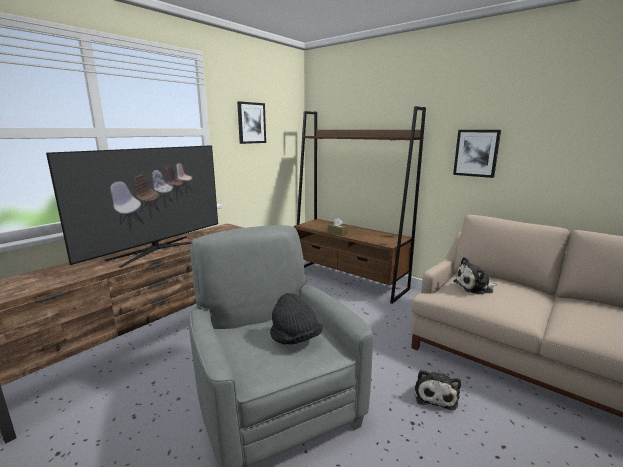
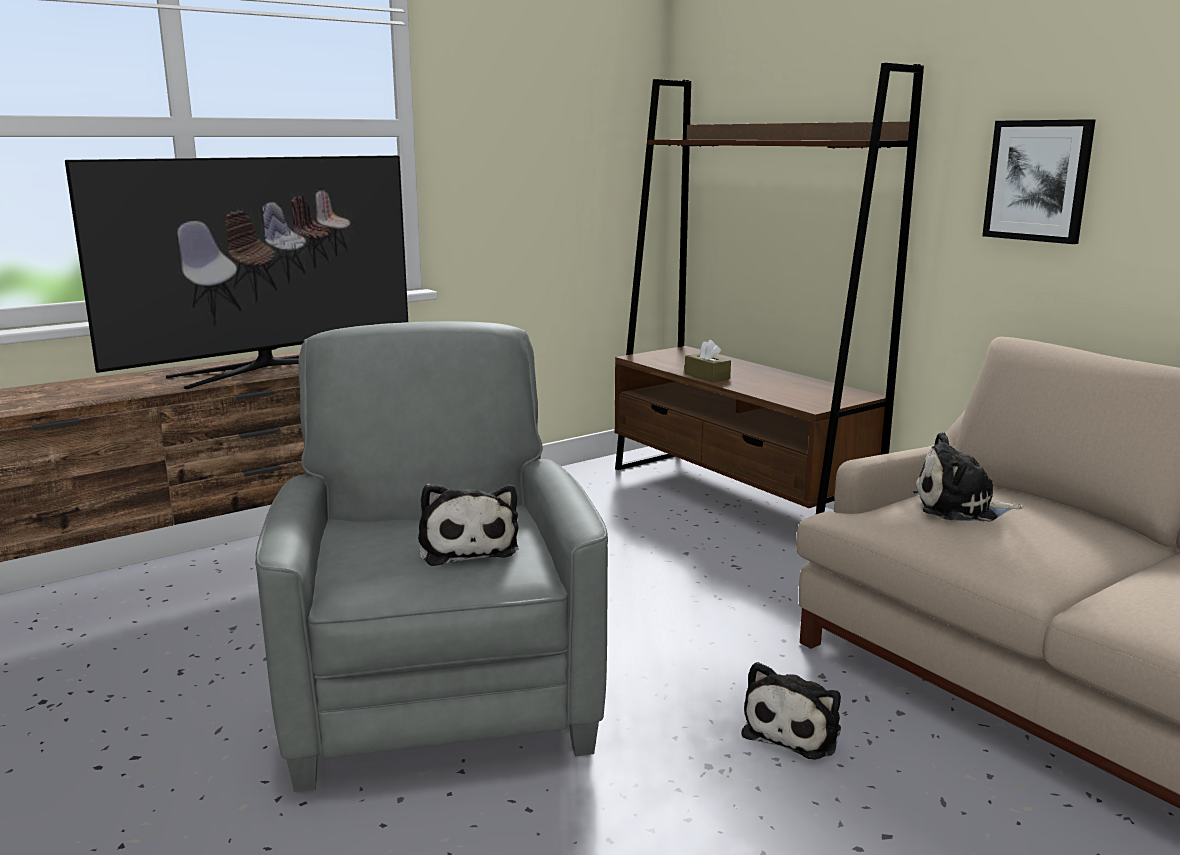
camera: 15 degrees right, 0 degrees up
(251, 123) = (520, 108): picture -> none
(295, 339) = (467, 546): black hat -> plush toy

